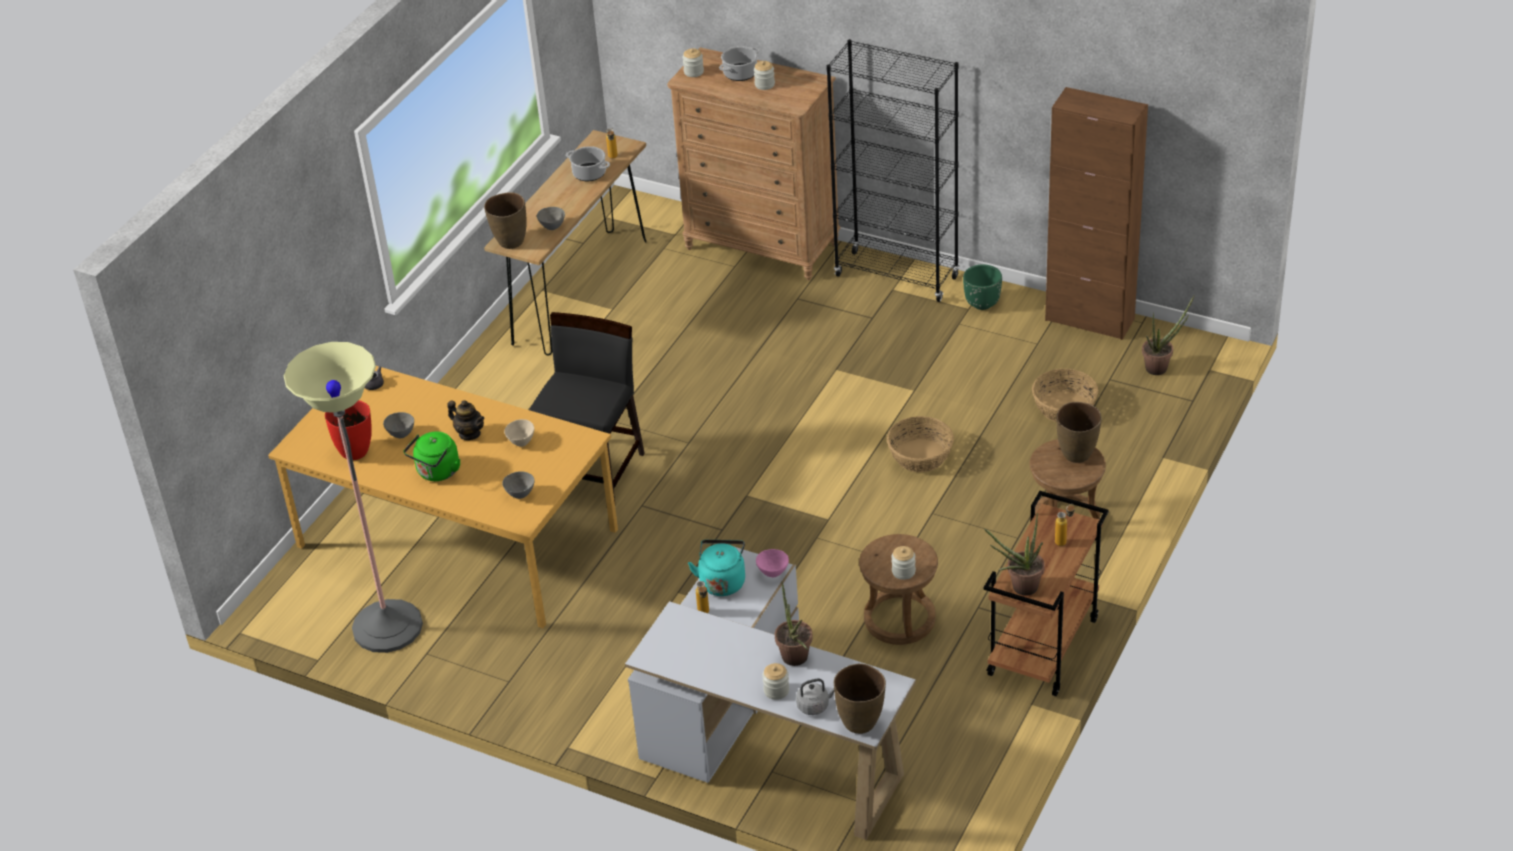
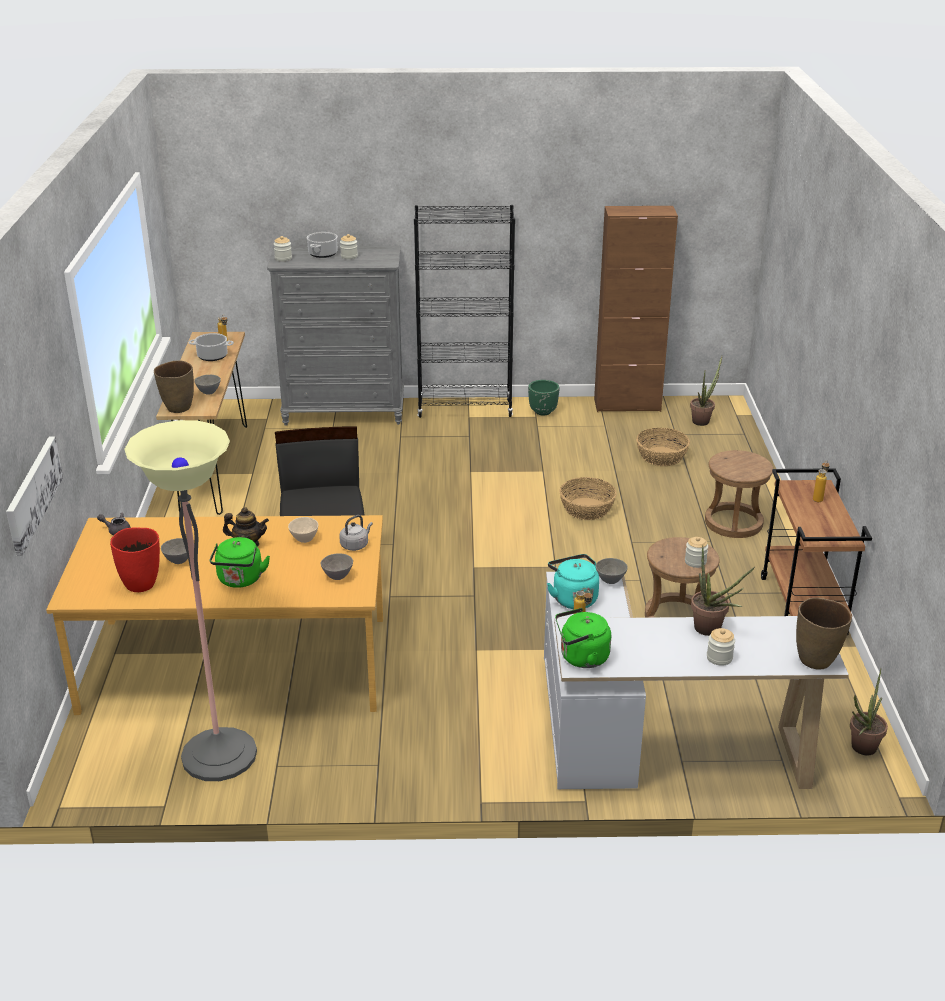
camera: 30 degrees left, 10 degrees down
(262, 355) = (32, 493): none -> picture
(657, 650) = (581, 658): none -> green kettle
(762, 246) = (344, 412): brown dresser -> grey dresser
(772, 573) = (610, 581): pink bowl -> grey bowl
(814, 706) = (764, 659): grey kettle -> grey kettle (355, 545)
(1019, 588) = (822, 536): potted plant -> potted plant (860, 750)
(1077, 455) = (742, 458): brown vase -> none

